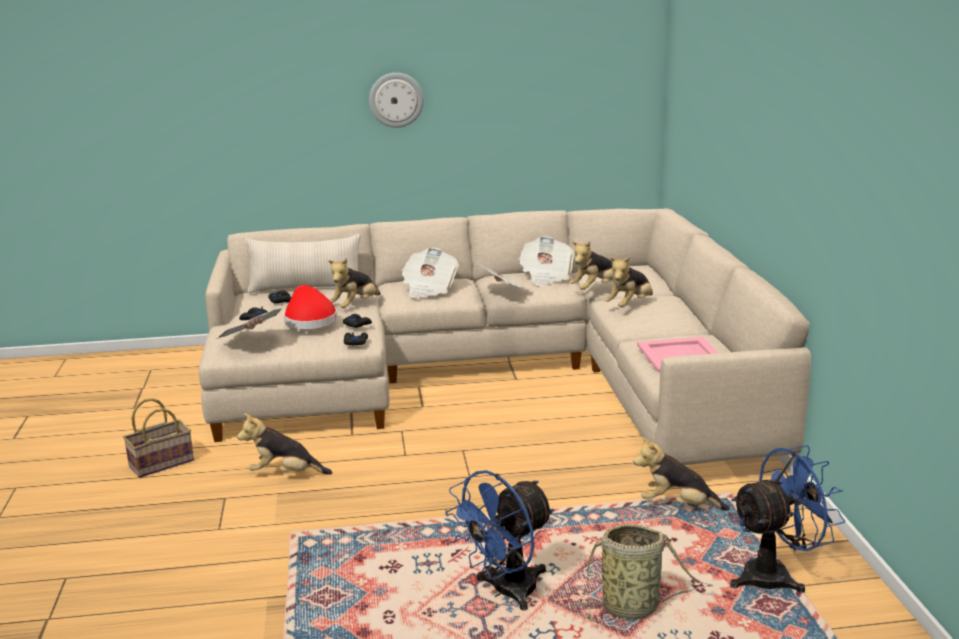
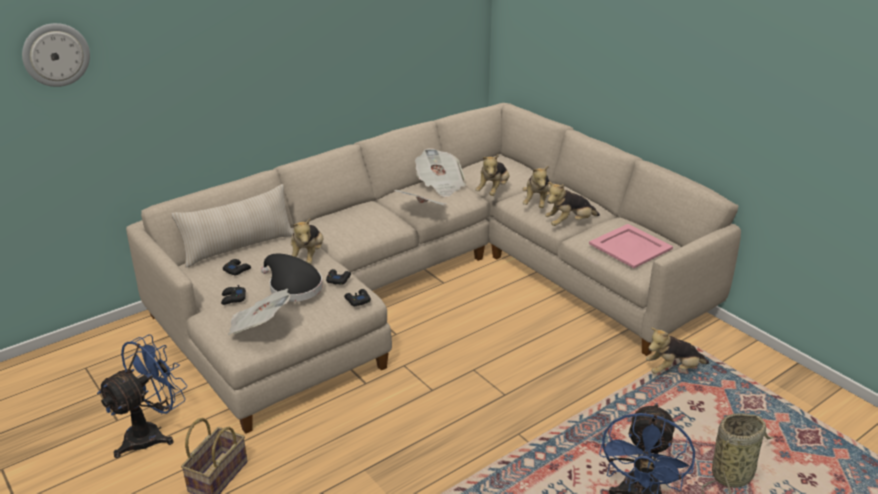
camera: 30 degrees left, 10 degrees up
(285, 474) = (350, 446): plush toy -> plush toy (569, 223)
(309, 320) = (292, 287): red hat -> black hat
(396, 100) = (280, 42): wall clock -> wall clock (56, 54)
(429, 289) = (357, 222): newspaper -> none
(776, 575) = (787, 409): blue fan -> blue fan (152, 433)

